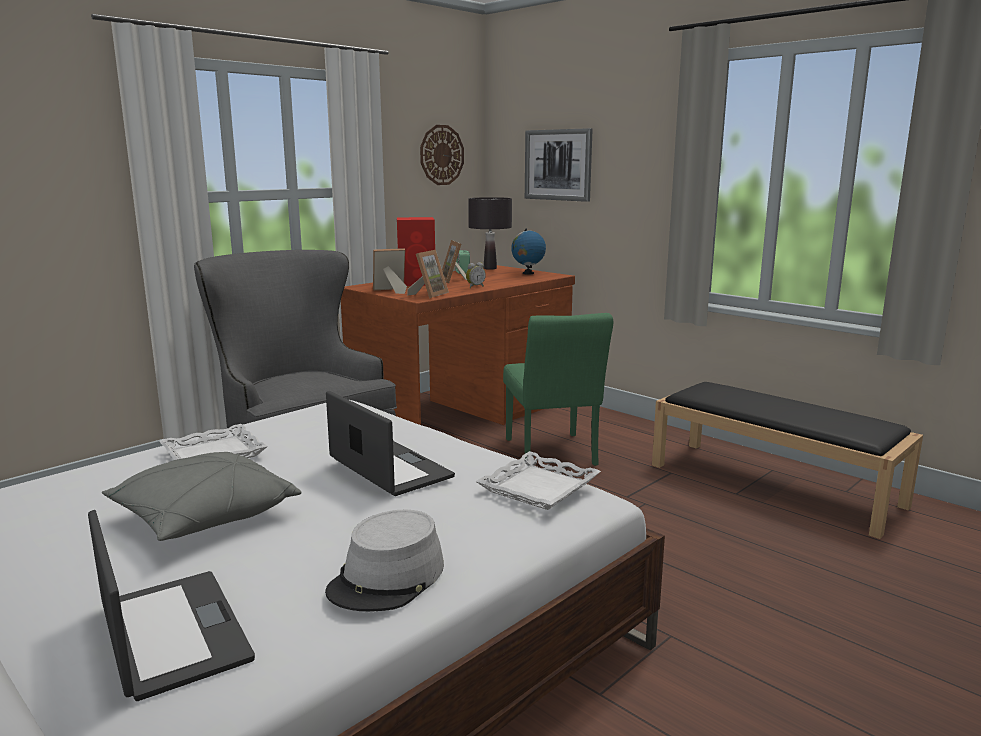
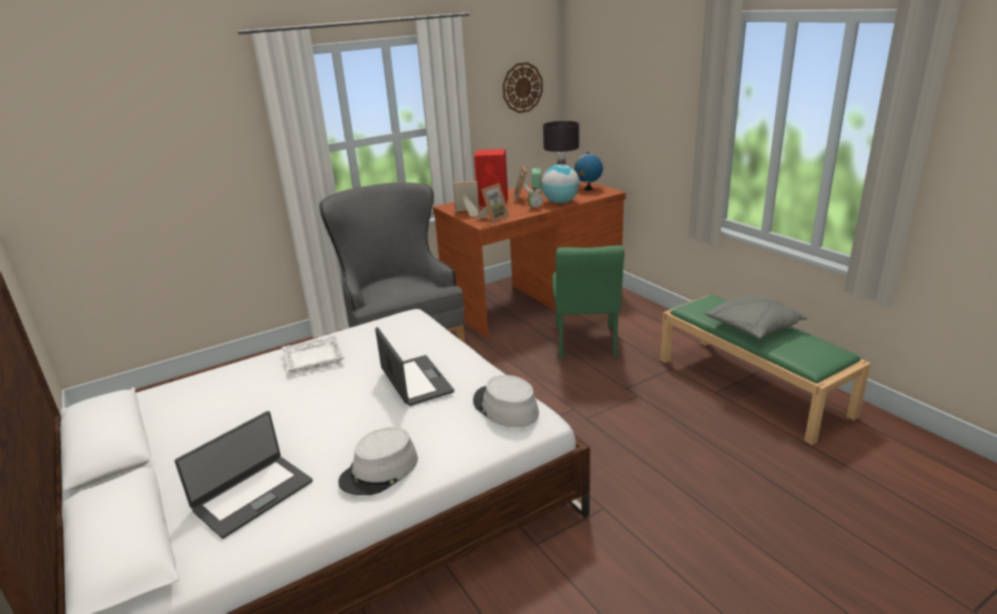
camera: 15 degrees right, 10 degrees up
(171, 633) = (252, 495): laptop -> laptop turned 60 degrees clockwise
(203, 518) = (292, 412): grey pillow -> grey pillow (752, 327)
(503, 282) = (560, 202): none -> globe
(539, 488) = (505, 407): white tray -> grey hat
(558, 165) = (615, 97): picture -> none
(775, 485) = (752, 386): black bench -> green bench

